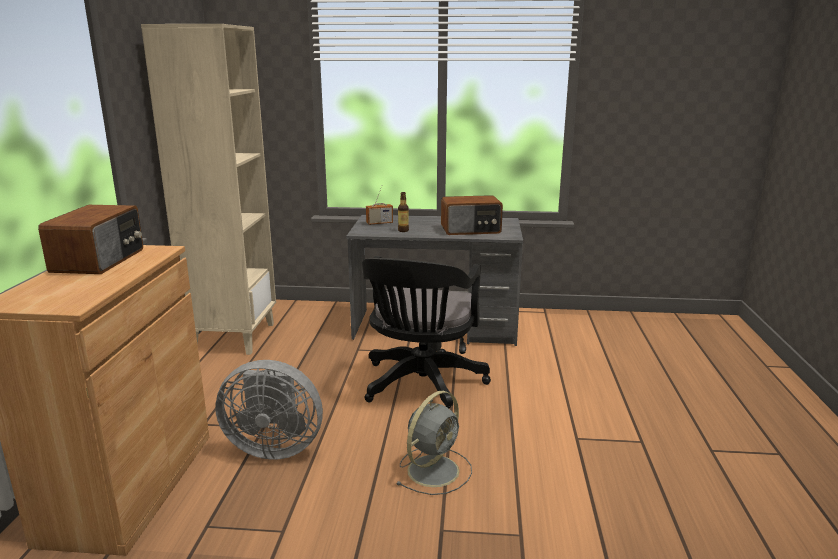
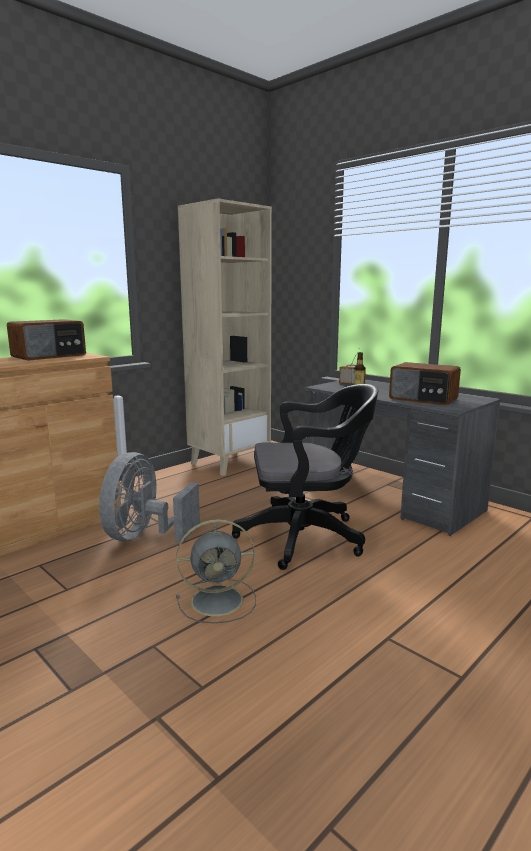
camera: 40 degrees right, 5 degrees down
(273, 447) = (144, 536): grey fan -> grey fan turned 60 degrees clockwise
(421, 387) = (307, 537): black office chair -> black office chair turned 150 degrees counterclockwise

